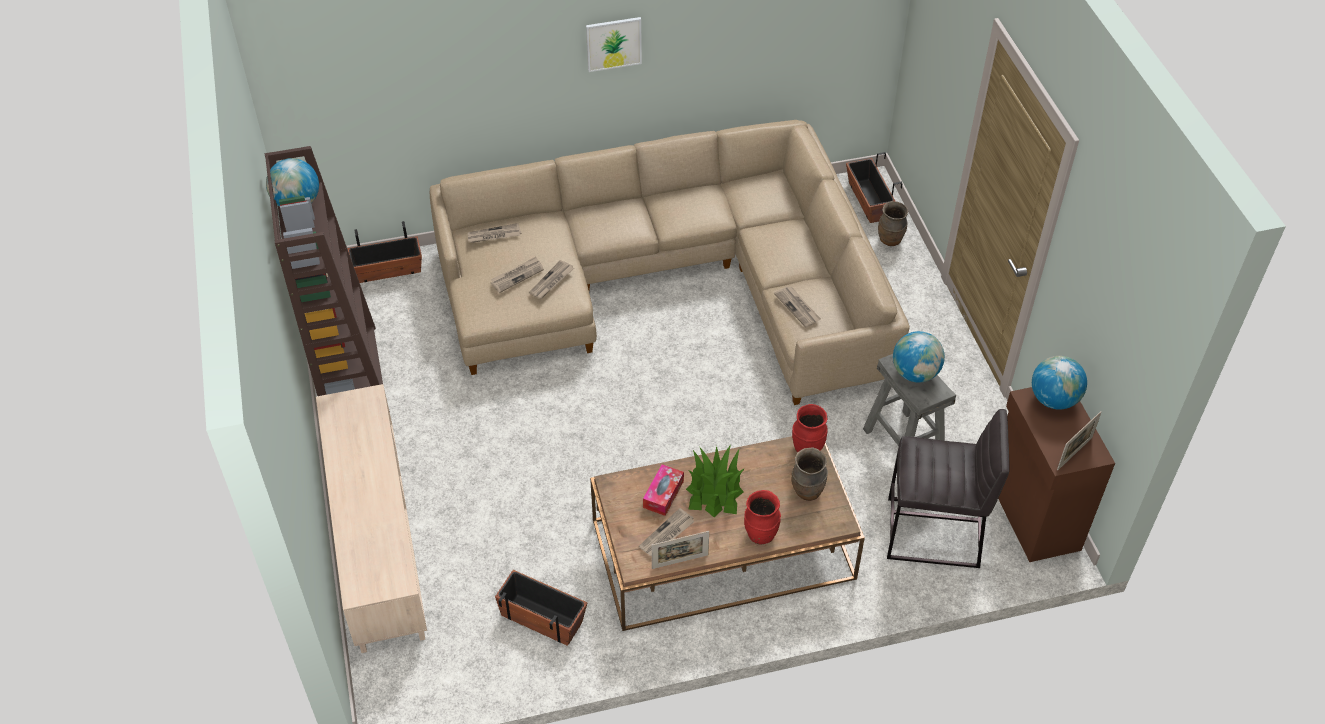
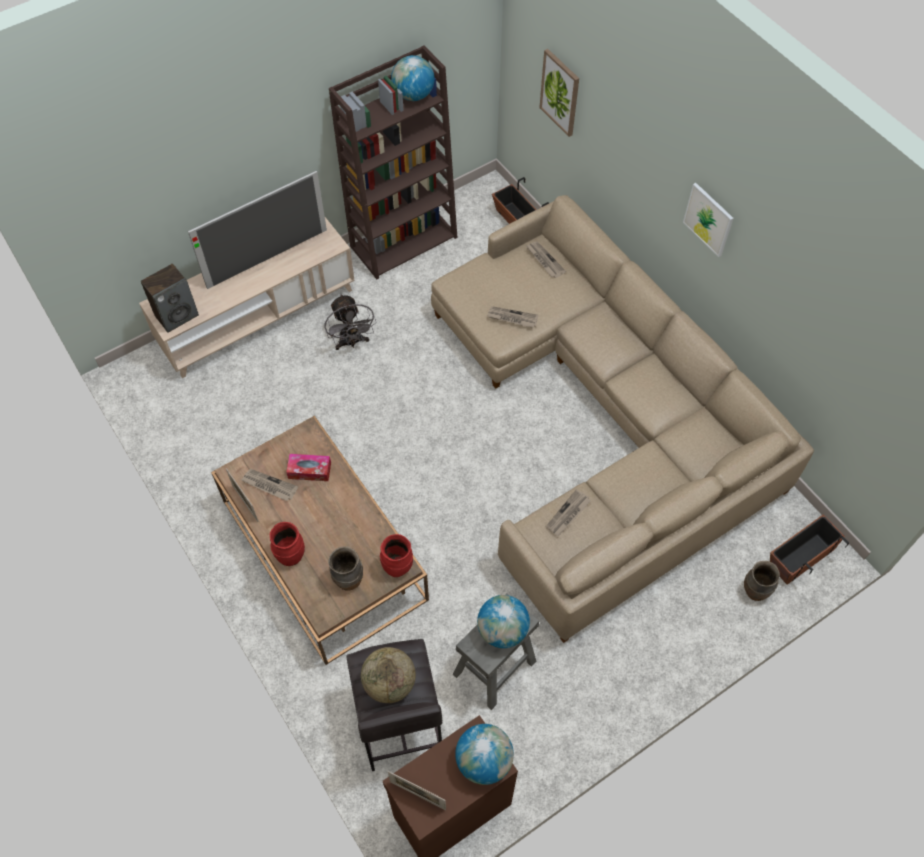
camera: 70 degrees right, 10 degrees up
(352, 463) = (267, 258): none -> television
(375, 96) = (560, 92): none -> picture
(386, 572) = (177, 315): none -> speaker
(466, 458) = (351, 342): none -> grey fan
(517, 276) = (506, 292): newspaper -> none
(542, 618) = (220, 444): planter -> none
(715, 491) = (325, 507): potted plant -> none
(944, 468) = (389, 683): none -> globe

